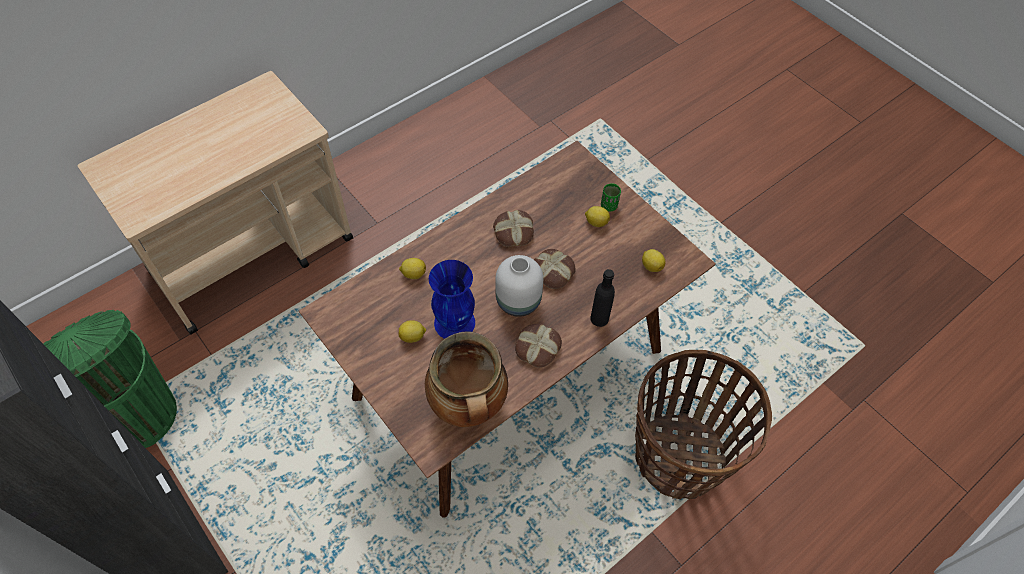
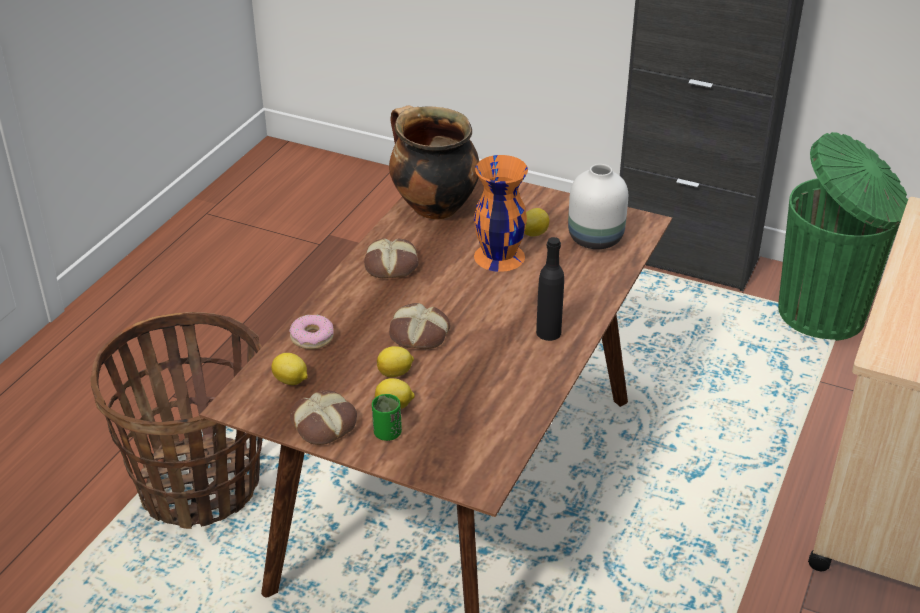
camera: 155 degrees right, 20 degrees down
(413, 274) = (584, 280): lemon -> lemon (396, 373)
(455, 323) = (498, 256): blue vase -> orange vase
(513, 232) = (500, 357): bread -> bread (324, 423)
(519, 300) = (440, 295): white vase -> white vase (594, 239)
(599, 318) = (334, 309): black bottle -> black bottle (548, 332)
(625, 297) = (312, 337): none -> donut

